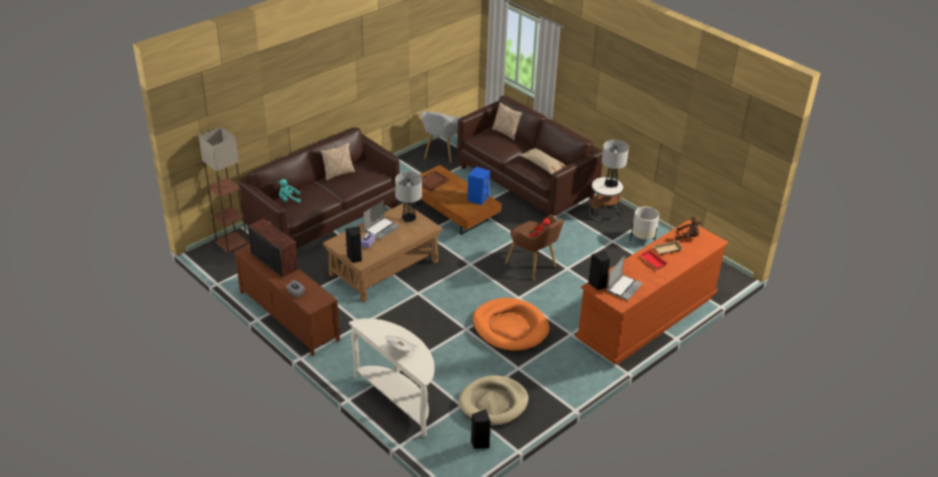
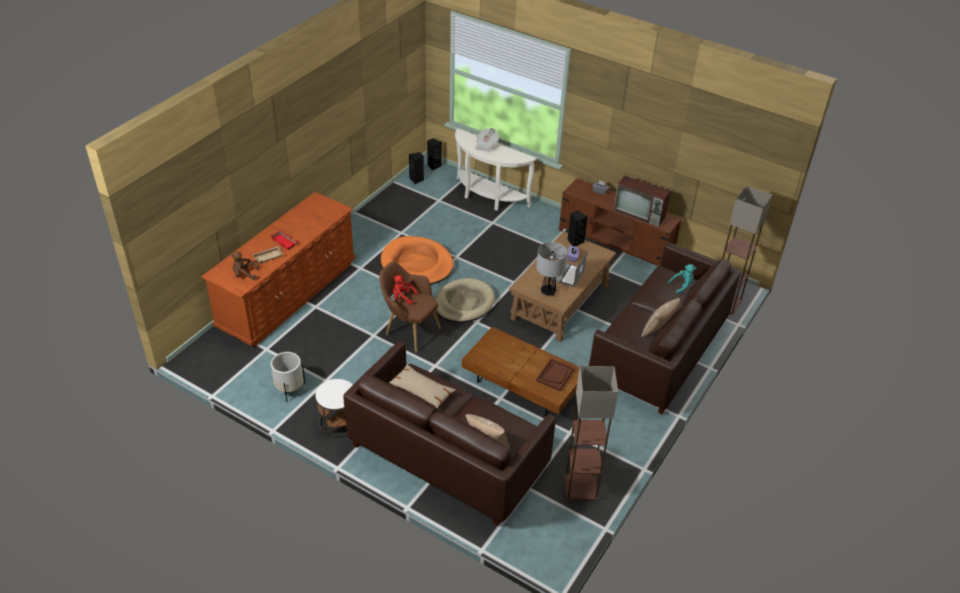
camera: 165 degrees right, 5 degrees up
(440, 154) = (581, 487): grey armchair -> floor lamp
(478, 198) = (491, 361): blue speaker -> none
(493, 403) = (414, 205): beige dog bed -> beige dog bed (464, 303)
(598, 285) = (337, 211): black speaker -> black speaker (433, 166)
(611, 185) = (330, 394): table lamp -> none
(623, 287) = (312, 212): laptop -> none

